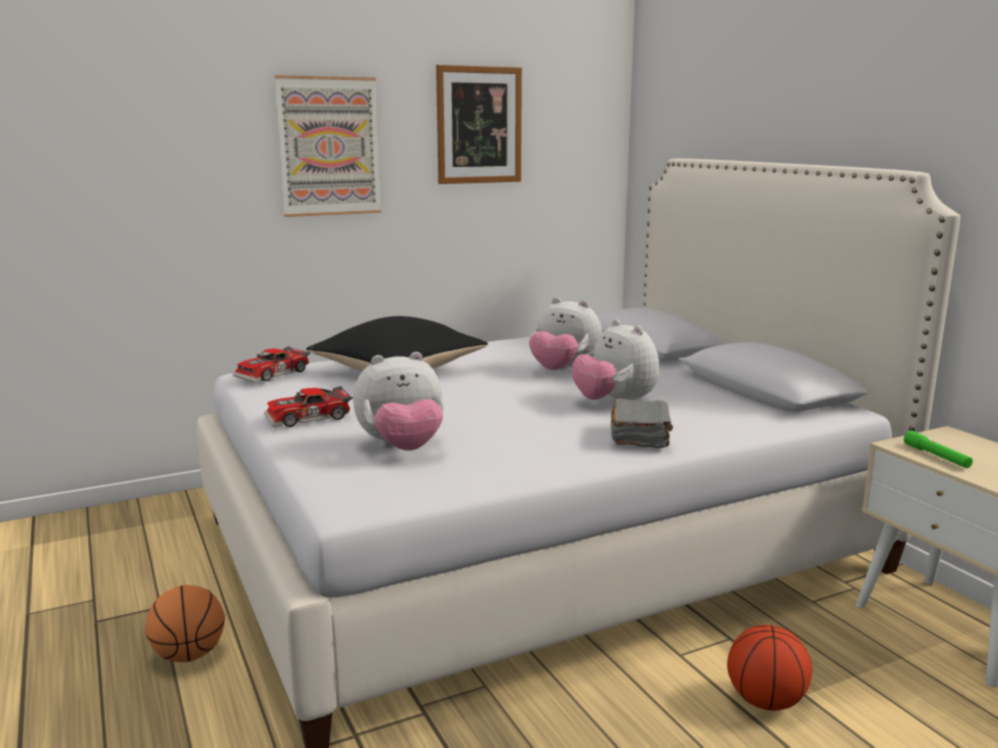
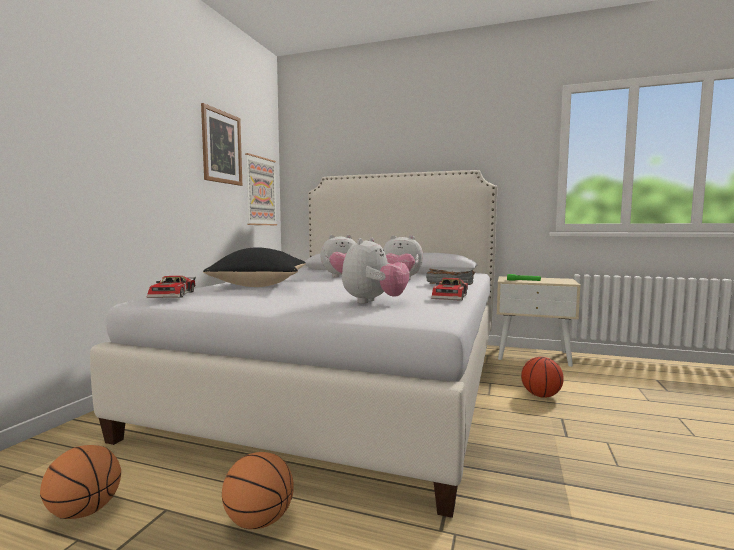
camera: 45 degrees left, 10 degrees down
(123, 579) = (84, 512): none -> basketball
(309, 418) = (276, 303): toy car -> toy car (452, 297)
(329, 146) = (143, 140): picture -> picture (260, 191)

